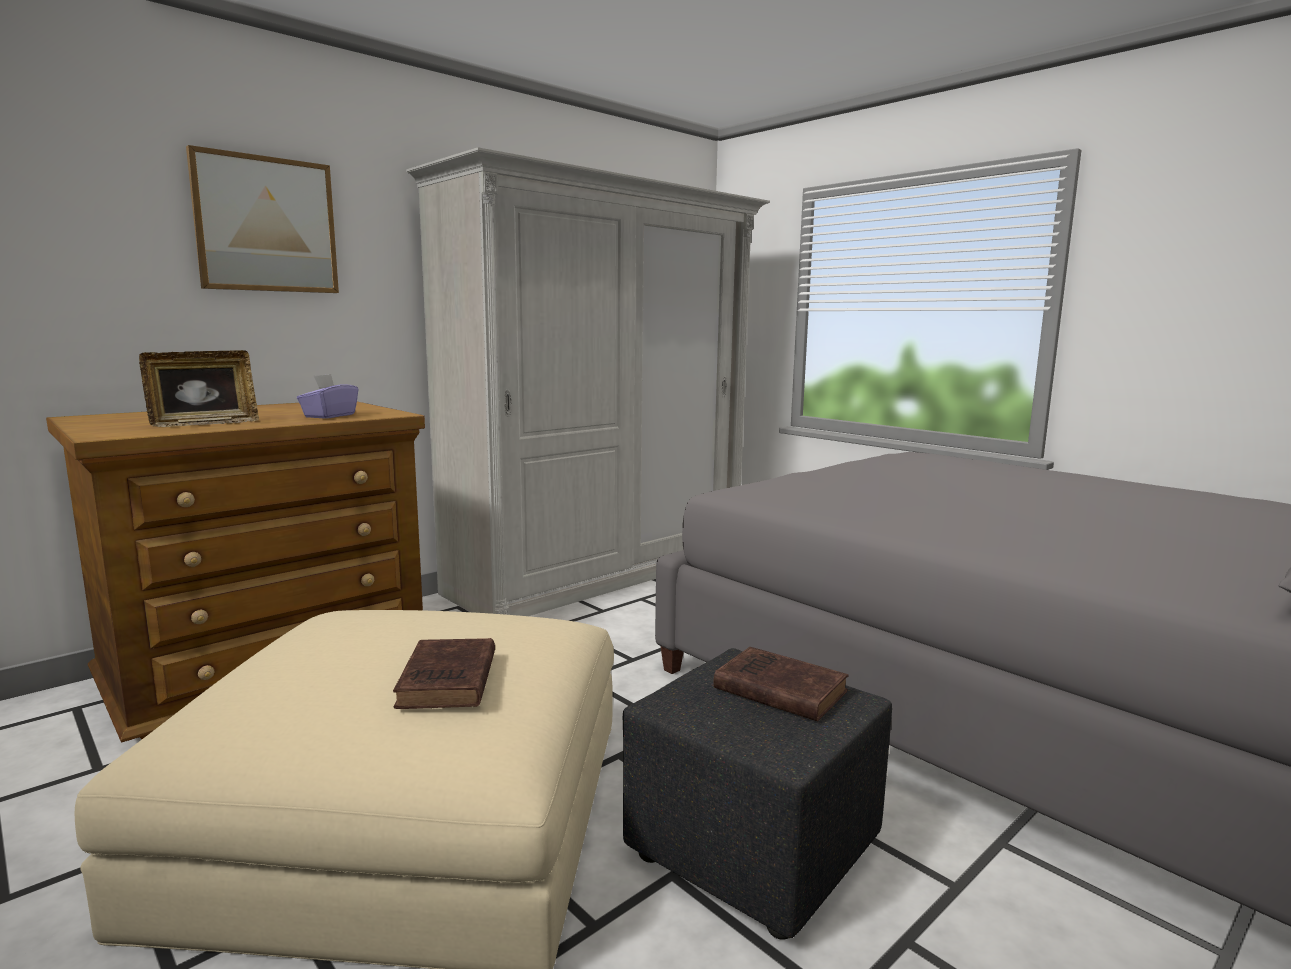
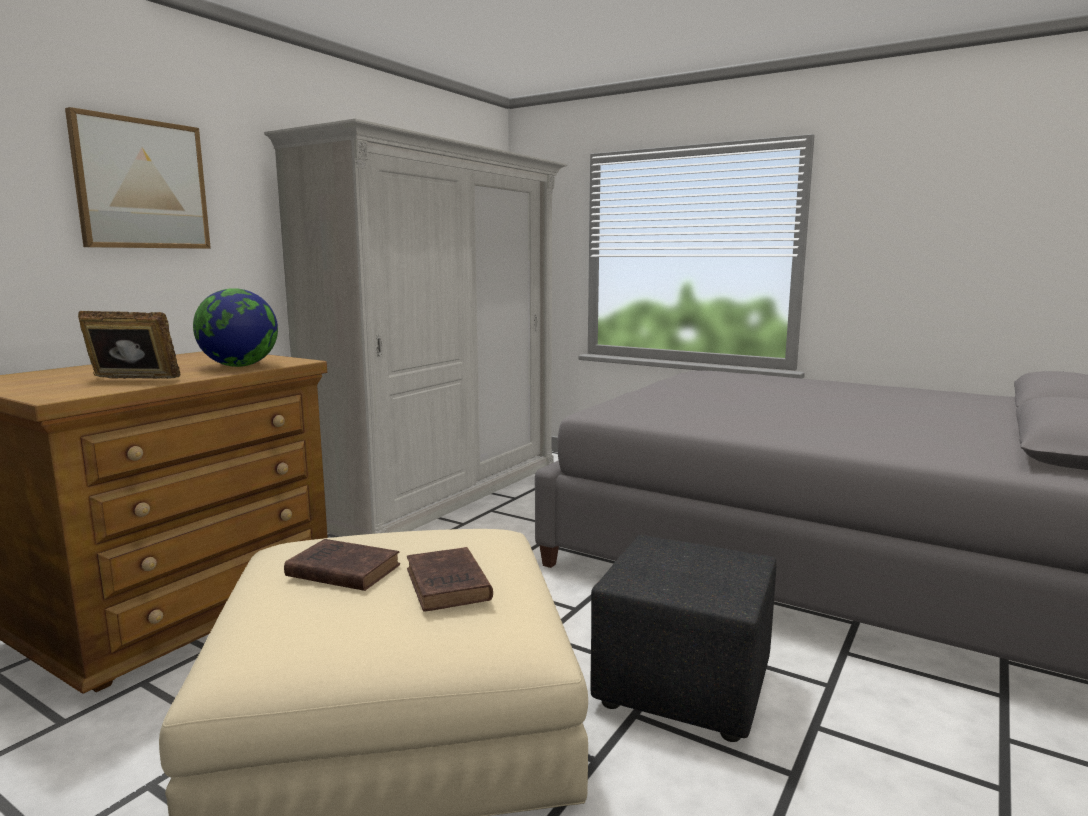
camera: 15 degrees left, 0 degrees up
(204, 424) = (132, 380): picture frame -> picture frame turned 120 degrees counterclockwise
(329, 416) = (239, 366): purple tissue box -> globe
(777, 689) = (695, 559): brown book -> brown book (341, 570)

